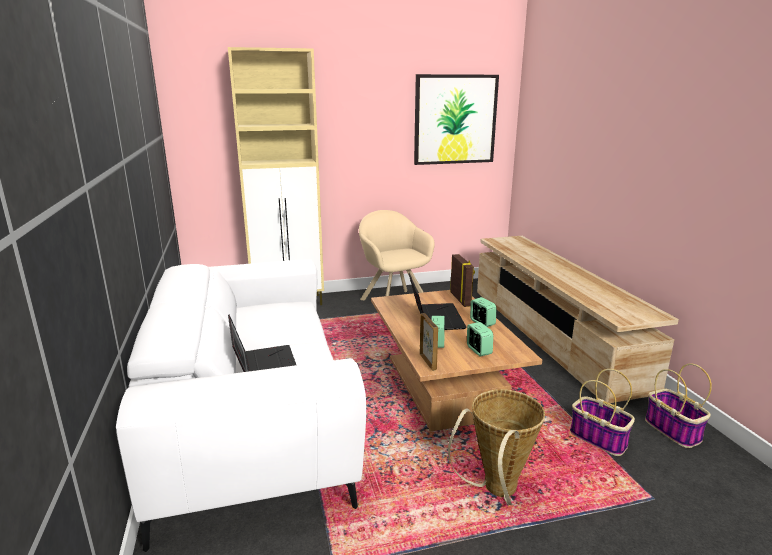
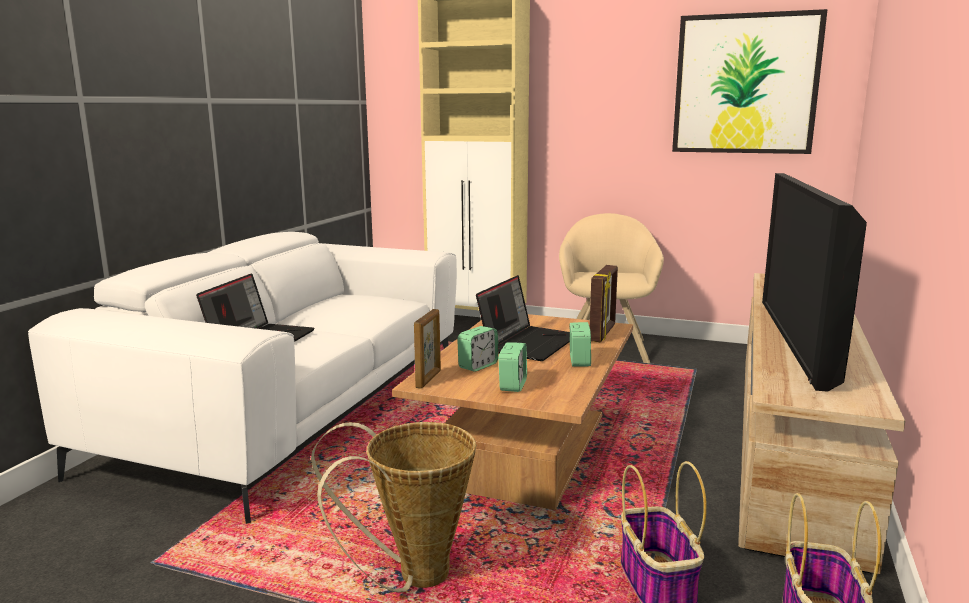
camera: 35 degrees right, 5 degrees down
(574, 281) = (802, 339): none -> television

